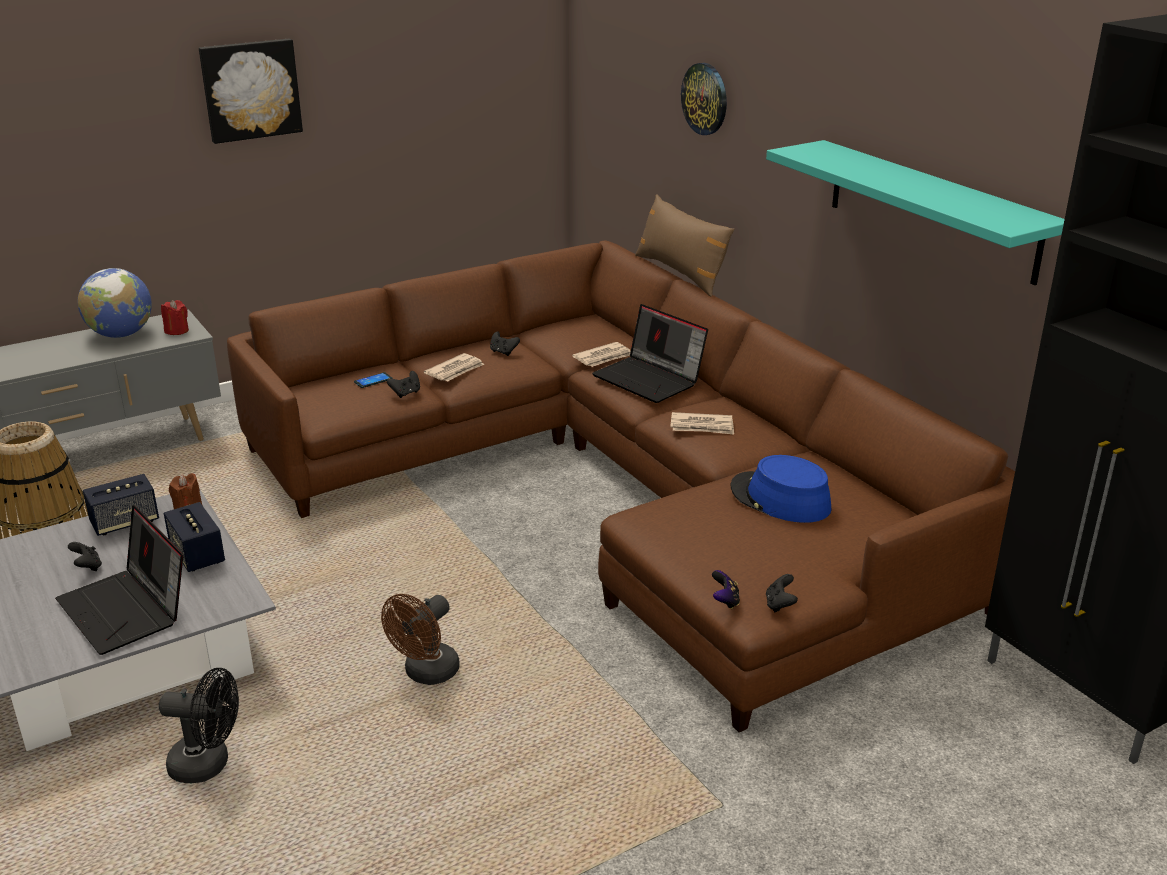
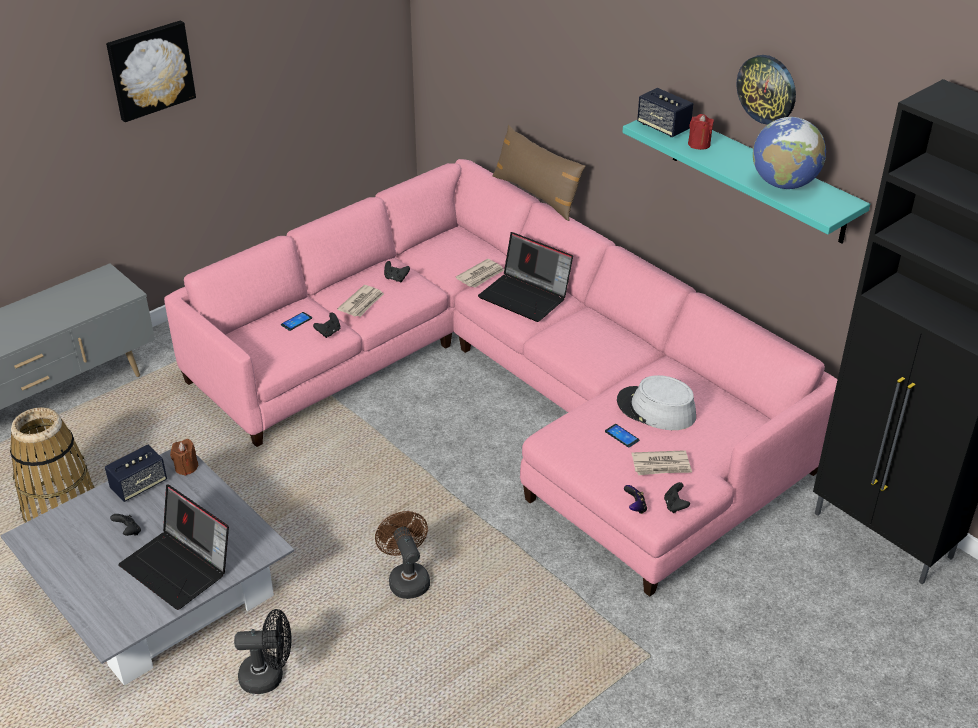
camera: 10 degrees left, 10 degrees up
(121, 335) = (63, 299): globe -> globe (784, 184)
(177, 331) = (111, 290): red candle -> red candle (699, 144)
(197, 555) = (212, 510): speaker -> speaker (663, 127)
(426, 674) = (407, 578): brown fan -> brown fan turned 135 degrees clockwise
(619, 491) = (508, 389): brown sofa -> pink sofa
(702, 426) = (580, 342): newspaper -> newspaper (661, 465)
(705, 99) = (552, 53): wall clock -> wall clock (767, 89)
(727, 522) = (621, 436): none -> phone
(779, 499) = (656, 409): blue hat -> grey hat

